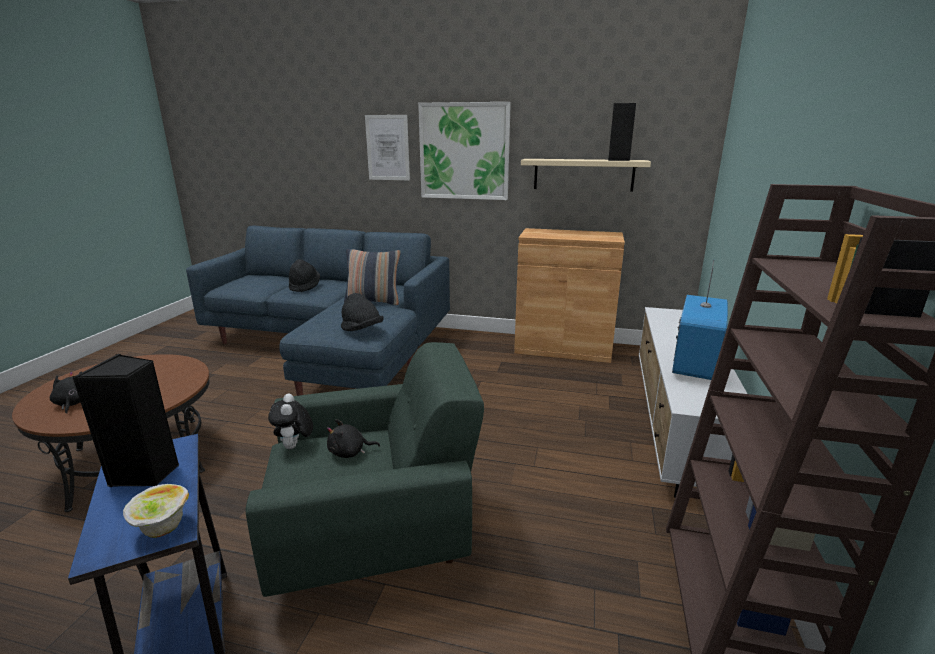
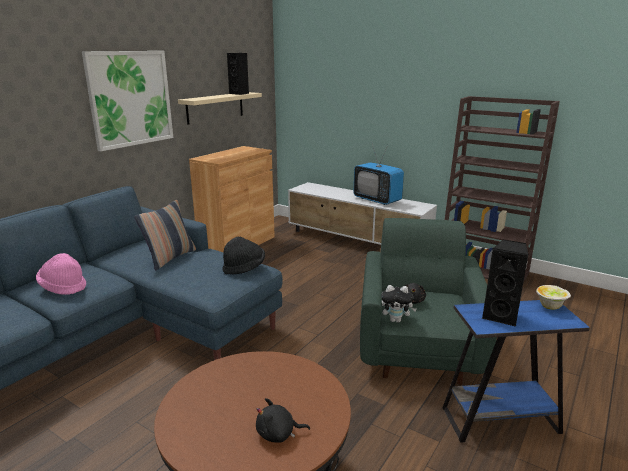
camera: 70 degrees left, 0 degrees up
(304, 287) = (63, 287): black hat -> pink hat
(387, 148) = (51, 103): picture -> none

